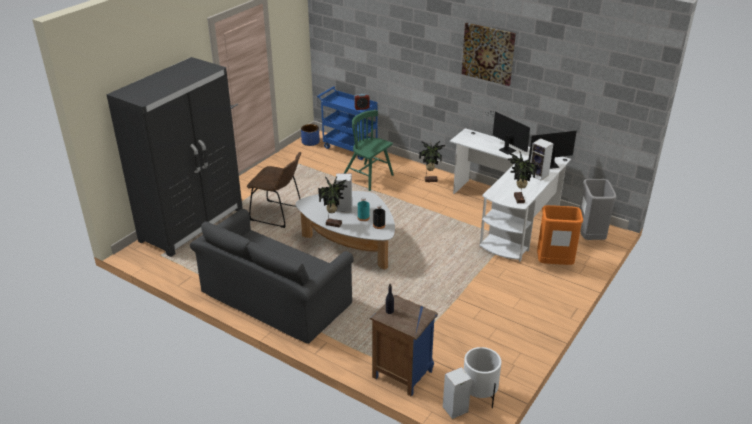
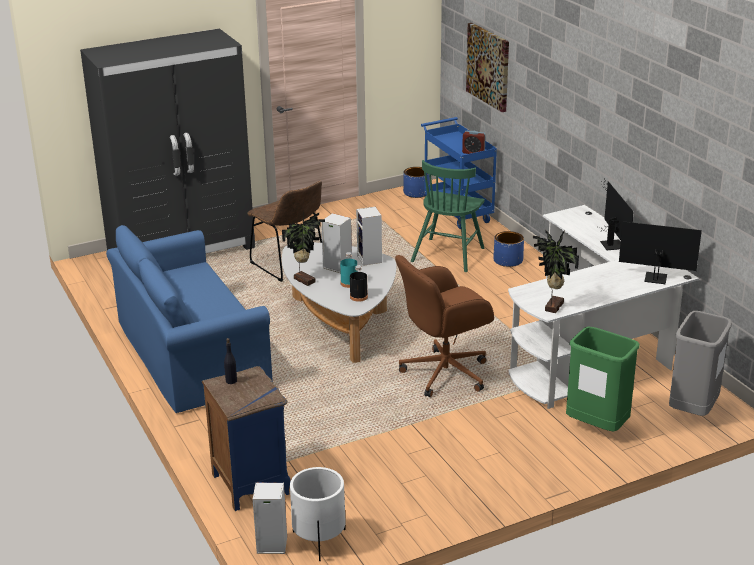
camera: 30 degrees right, 5 degrees down
(275, 298) = (191, 354): grey sofa -> blue sofa
(369, 178) = (449, 253): green chair -> green chair turned 135 degrees counterclockwise
(408, 173) = (508, 260): none -> blue planter
(430, 180) = (530, 276): potted plant -> none
(443, 259) = (444, 374): none -> brown office chair
(488, 53) = (615, 90): picture -> picture (488, 66)
(539, 175) = (622, 286): speaker -> speaker (370, 259)
(554, 264) = (596, 426): orange trash can -> green trash can

